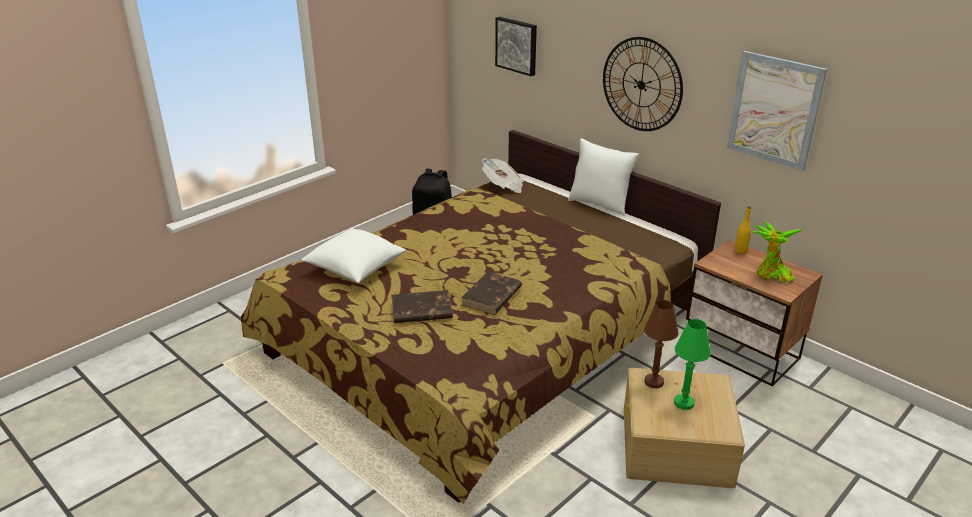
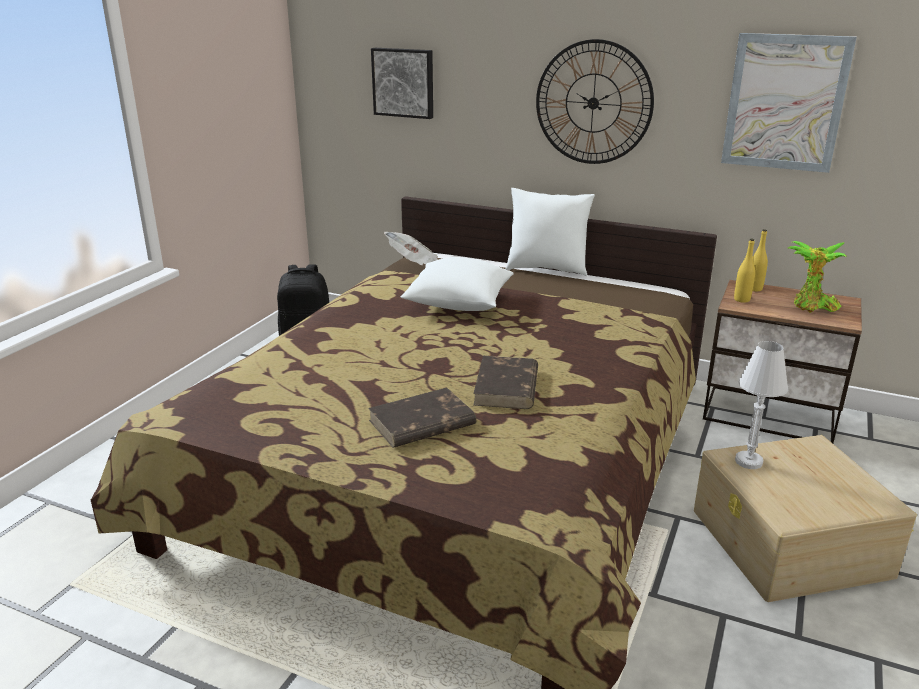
camera: 20 degrees left, 5 degrees down
(355, 269) = (281, 387): white pillow -> white pillow (458, 303)
(654, 382) = (748, 461): brown table lamp -> white table lamp
(683, 403) = (805, 479): green table lamp -> none
(720, 259) = (742, 299): none -> yellow bottle

